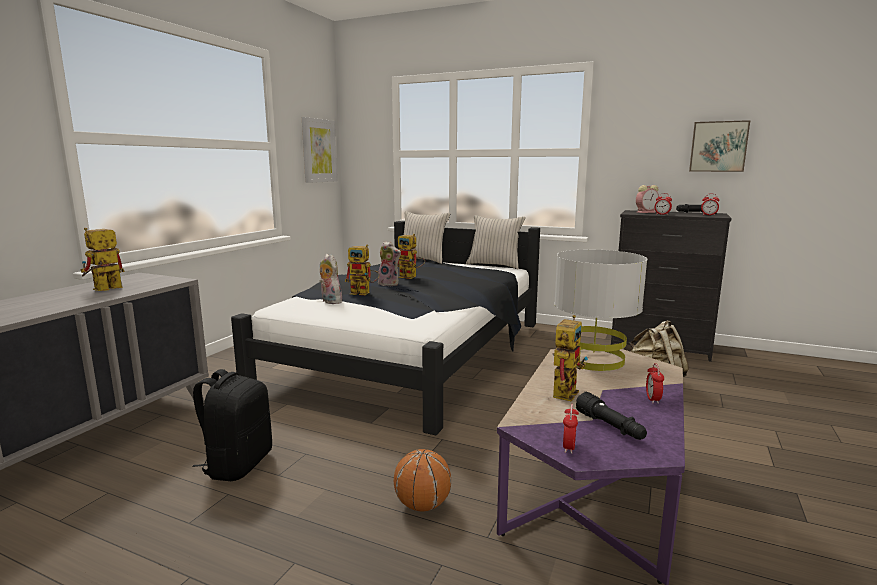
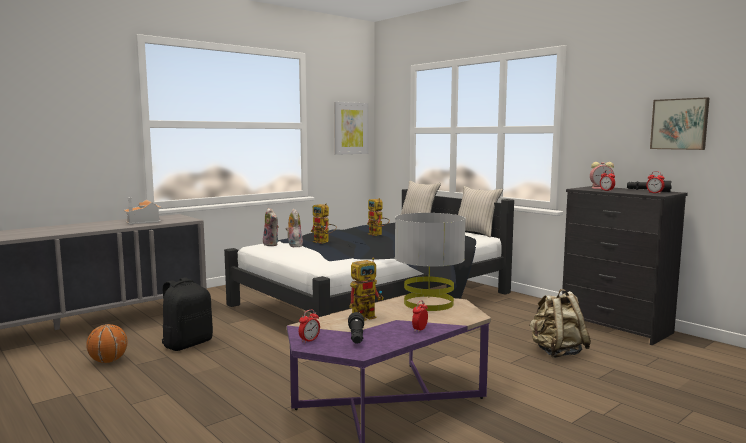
camera: 25 degrees right, 5 degrees down
(103, 290) = (144, 221): toy robot -> toy house
(390, 284) = (354, 238): plush toy -> plush toy (272, 244)
(422, 505) = (267, 385): basketball -> basketball (108, 361)

